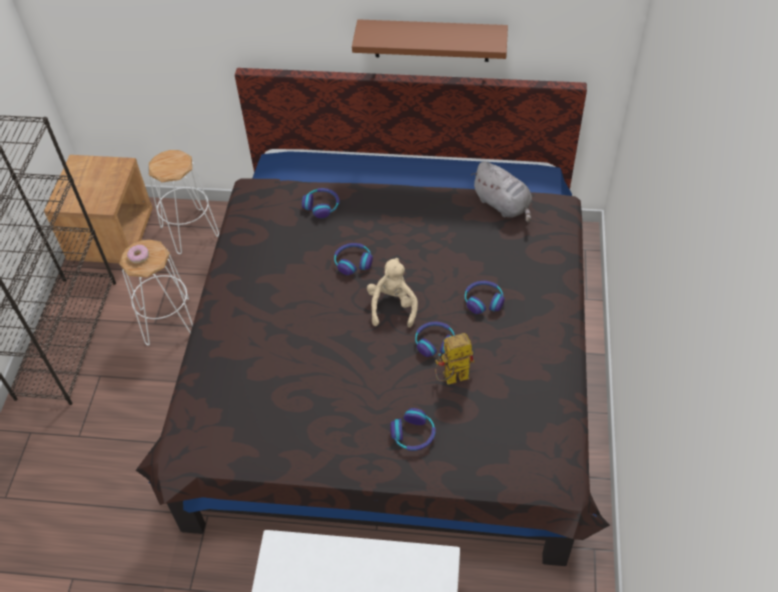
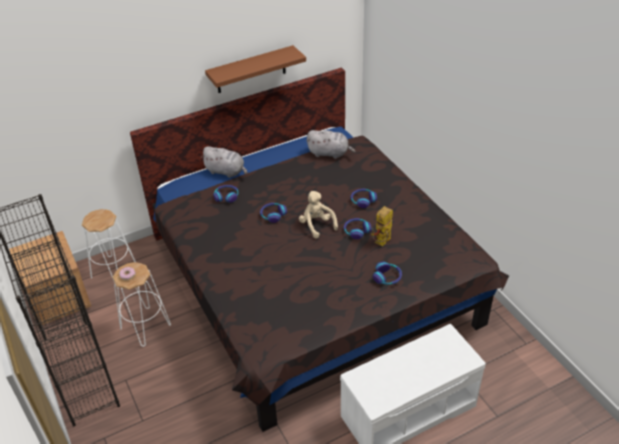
camera: 35 degrees left, 10 degrees down
(353, 169) = (226, 171): none -> grey plush toy

